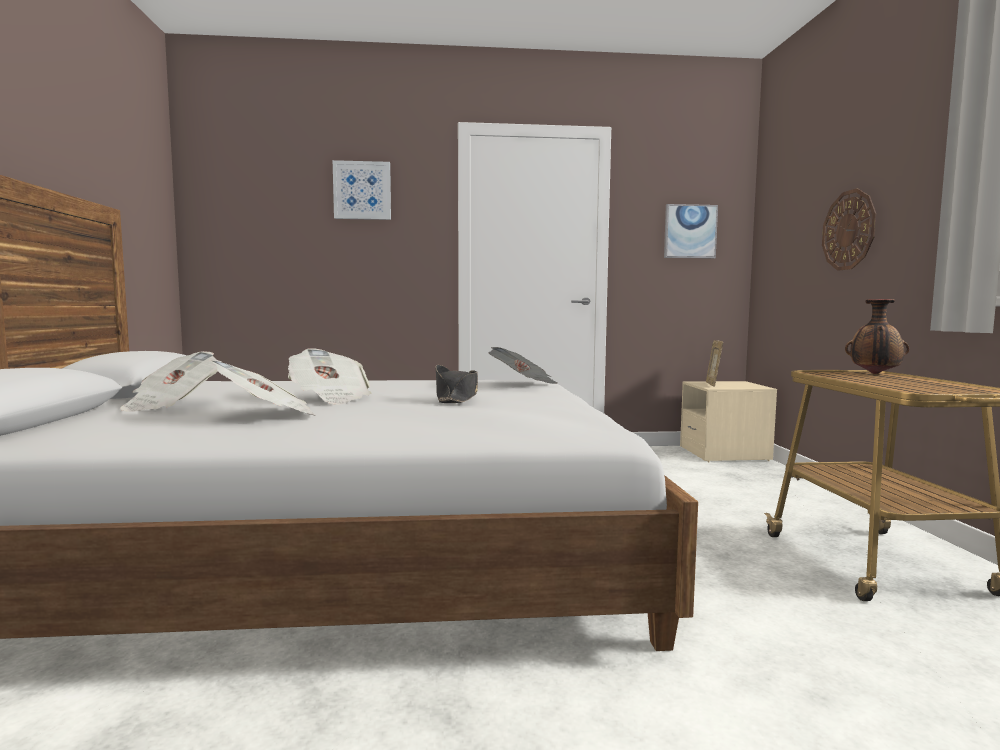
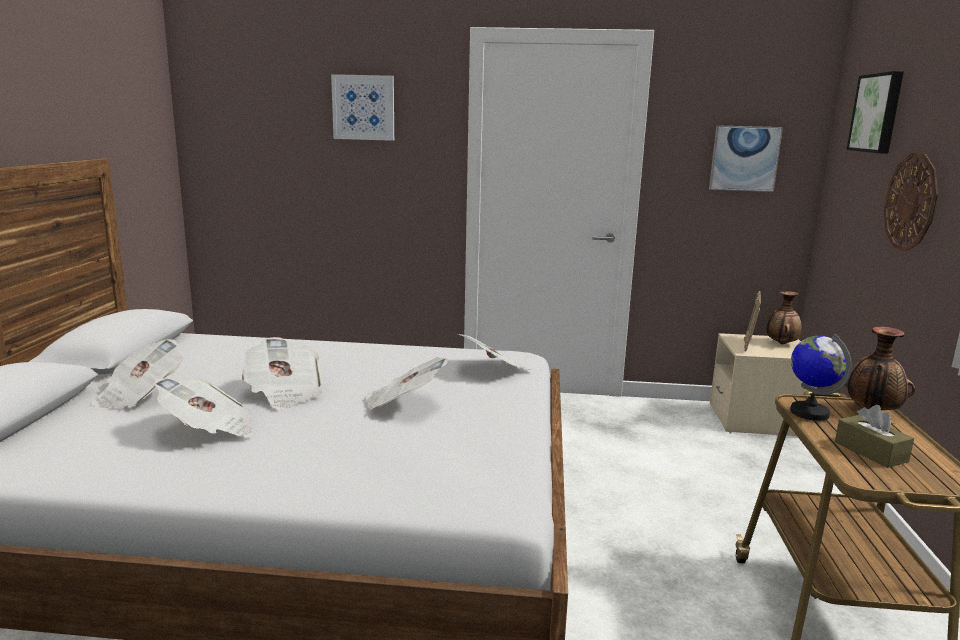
camera: 10 degrees right, 10 degrees up
(456, 398) = (403, 404): black hat -> newspaper
(737, 383) = (781, 344): none -> vase
(801, 177) = (878, 113): none -> picture
(829, 374) = (809, 413): none -> globe
(902, 384) = (870, 452): none -> brown tissue box

